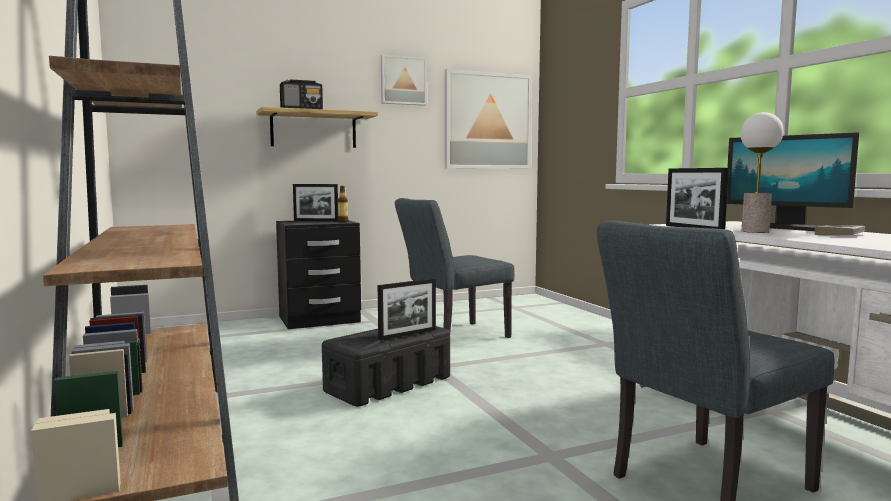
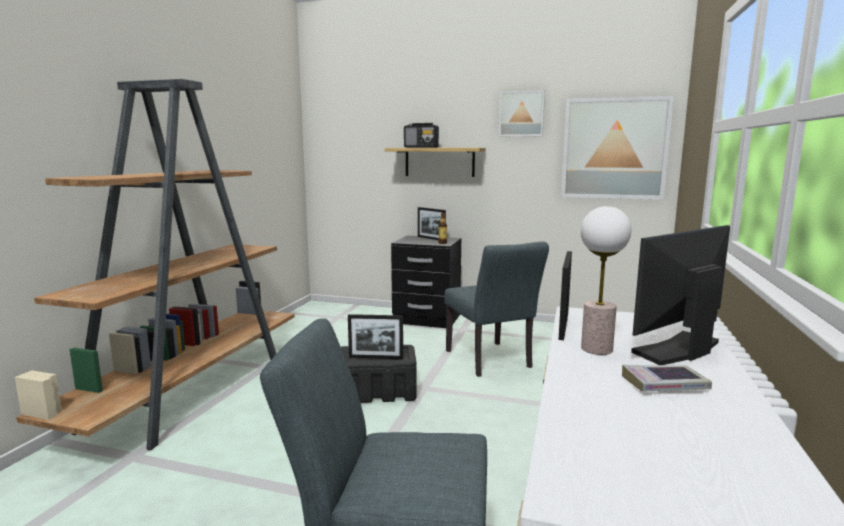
camera: 40 degrees right, 5 degrees up
(452, 336) = (491, 361): grey chair -> grey chair turned 120 degrees counterclockwise
(784, 228) = (679, 350): monitor -> monitor turned 60 degrees clockwise

